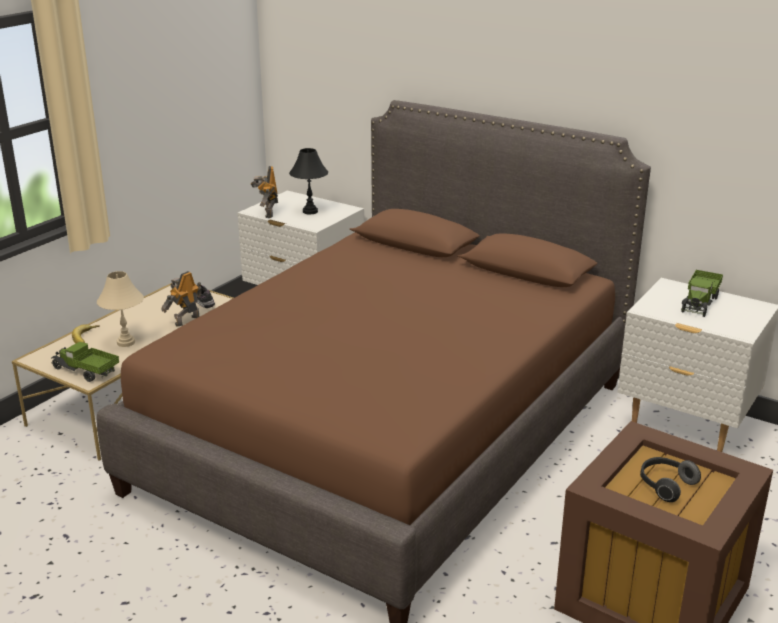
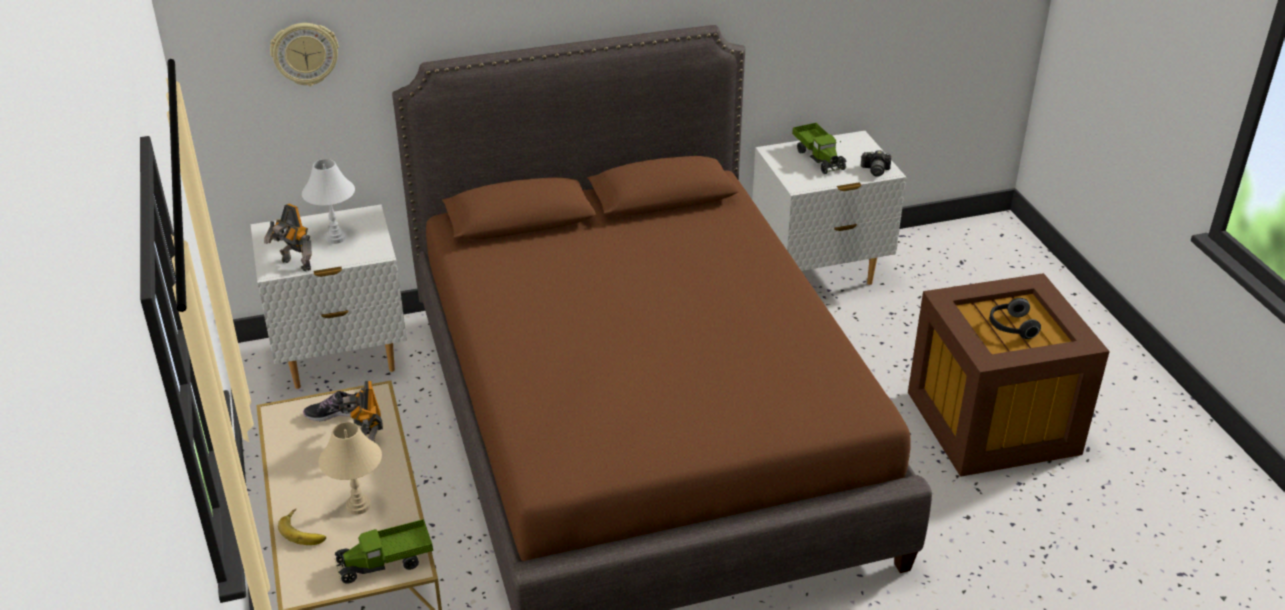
camera: 50 degrees left, 10 degrees up
(309, 211) = (335, 238): black table lamp -> white table lamp
(333, 73) = (305, 53): none -> wall clock
(732, 329) = (875, 170): none -> camera

